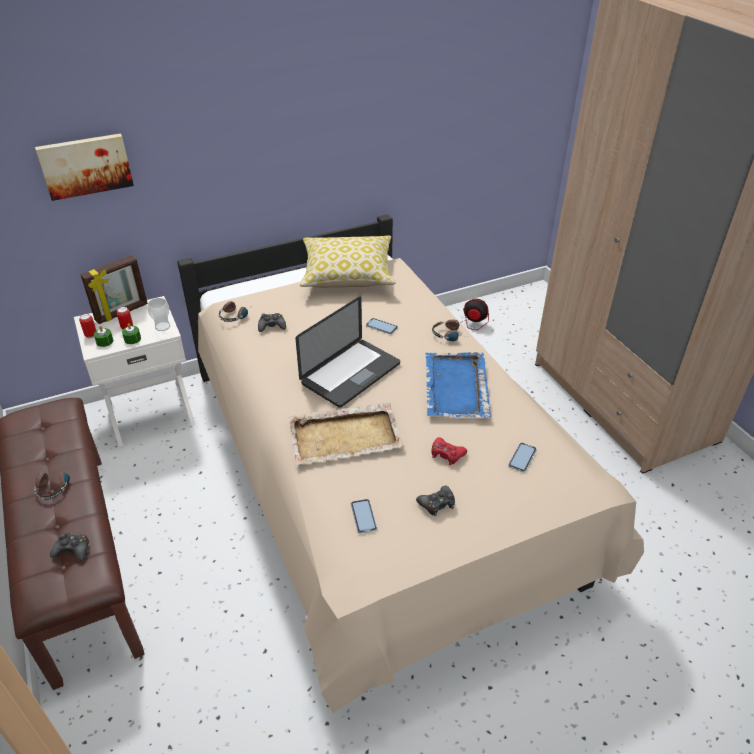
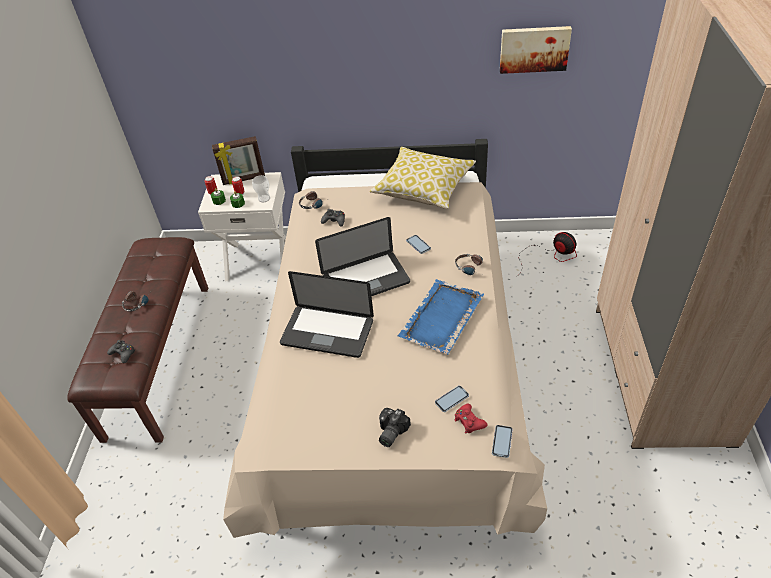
camera: 30 degrees right, 5 degrees up
(85, 165) = (222, 61): picture -> picture (534, 49)
(346, 436) = (327, 332): beige tray -> laptop
(363, 517) = (297, 402): phone -> phone (502, 441)
(437, 504) = (356, 413): black game controller -> none
(447, 454) = (393, 374): red game controller -> red game controller (469, 421)
(485, 510) = (390, 432): none -> camera

